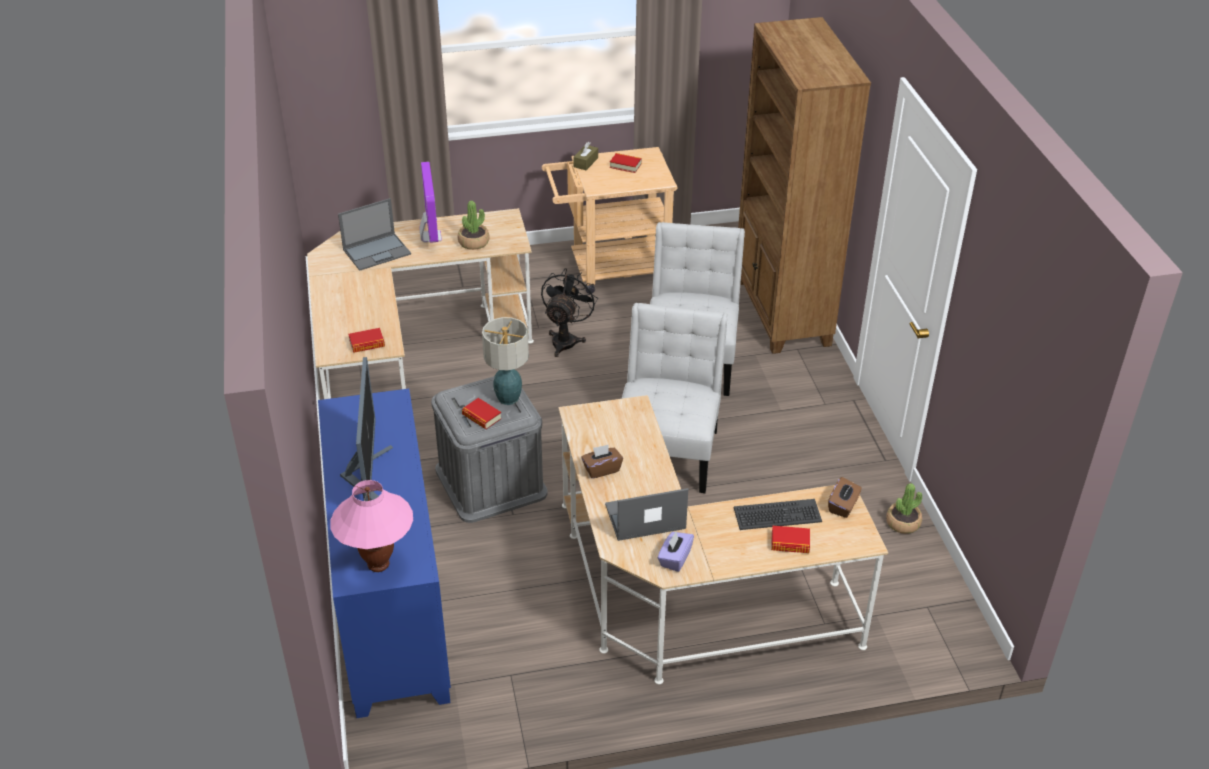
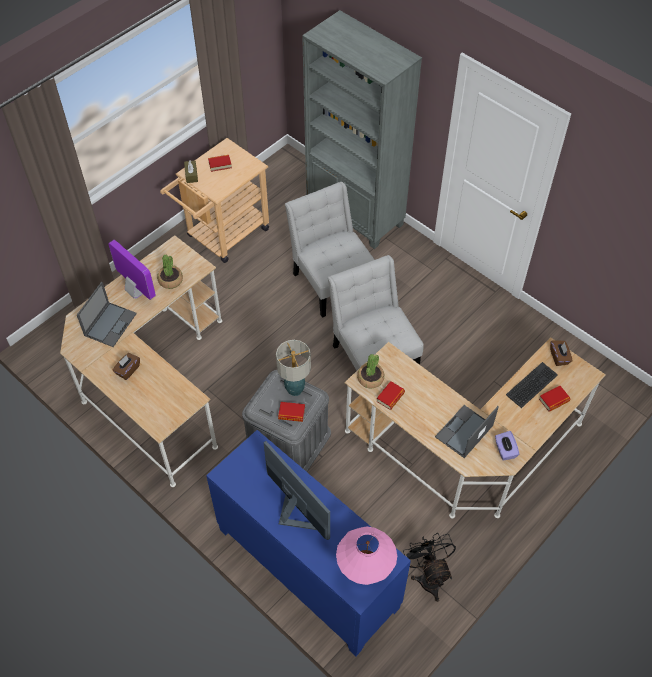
camera: 35 degrees left, 15 degrees up
(367, 344) = (177, 404): book -> book (390, 397)
(566, 339) = (241, 306): black fan -> black fan (428, 576)
(601, 469) = (411, 413): brown tissue box -> brown tissue box (127, 370)
(782, 313) = (355, 215): brown bookcase -> grey bookcase
(903, 523) = (536, 329): potted plant -> potted plant (370, 378)

